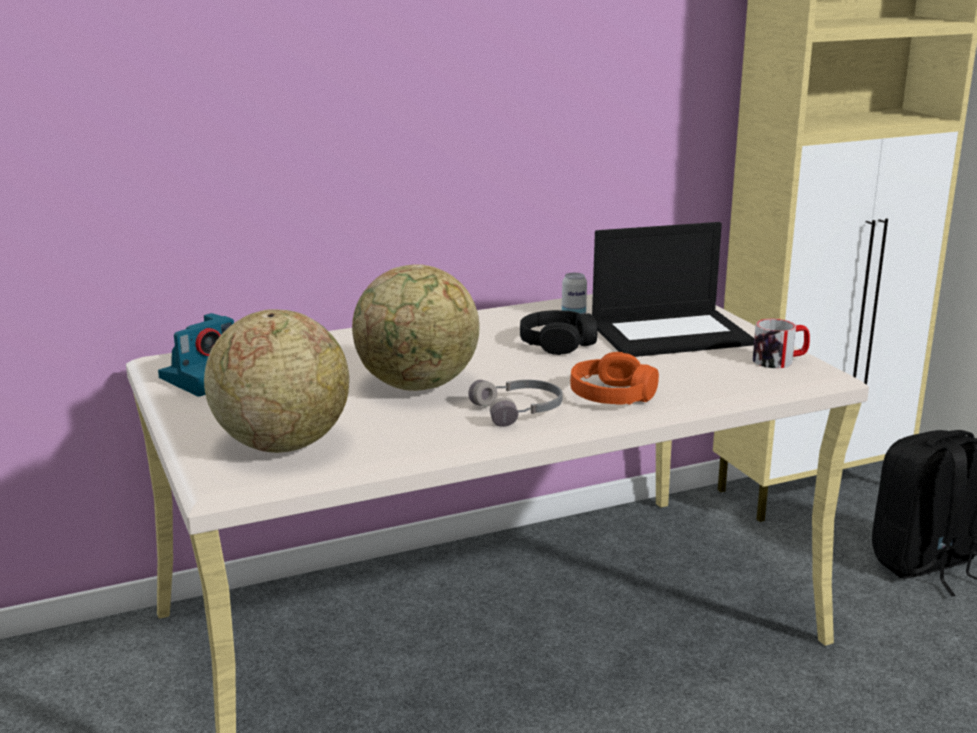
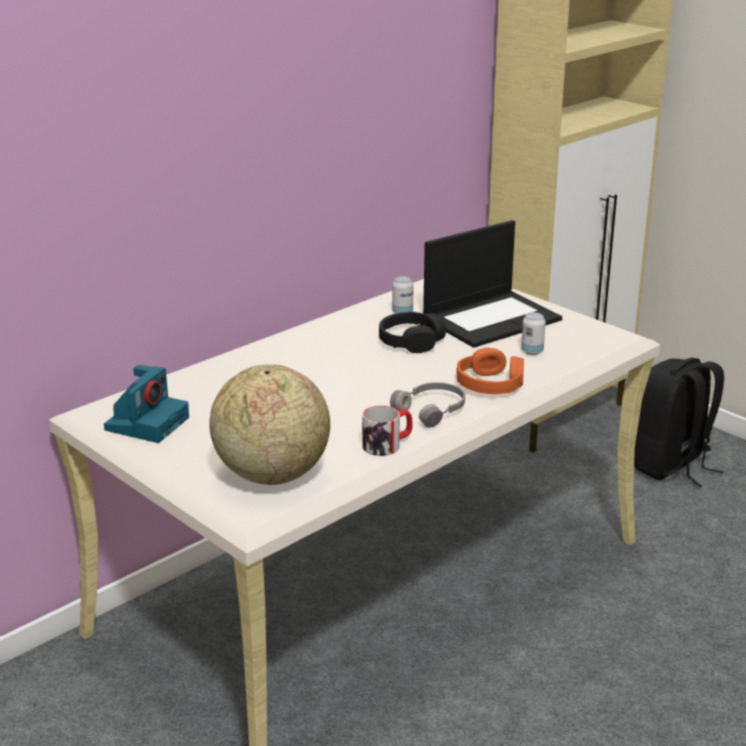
camera: 20 degrees left, 5 degrees up
(417, 386) = (333, 401): globe -> none
(692, 370) = (532, 351): none -> can
(780, 360) = (589, 332): mug -> mug (387, 444)

